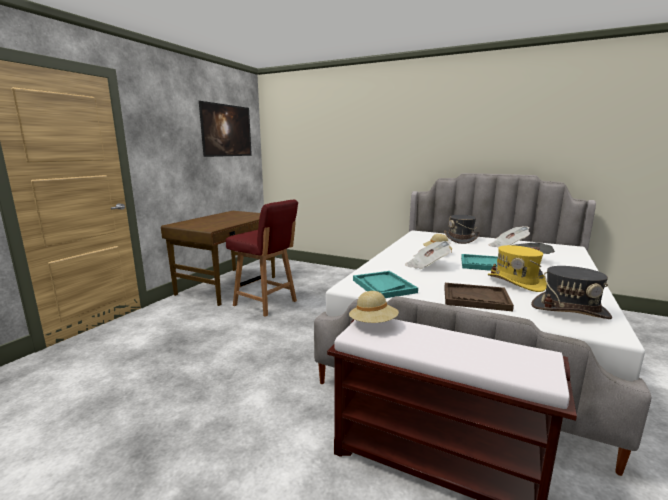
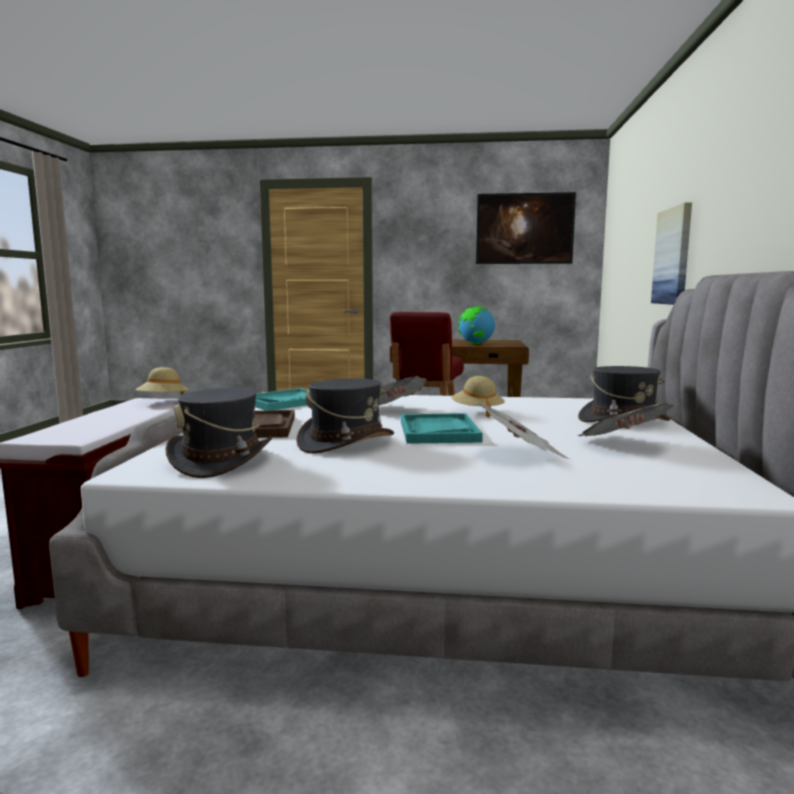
camera: 70 degrees right, 5 degrees down
(243, 218) = (475, 344): none -> globe
(390, 160) = (673, 256): none -> picture
(516, 282) = (346, 443): yellow hat -> grey hat

